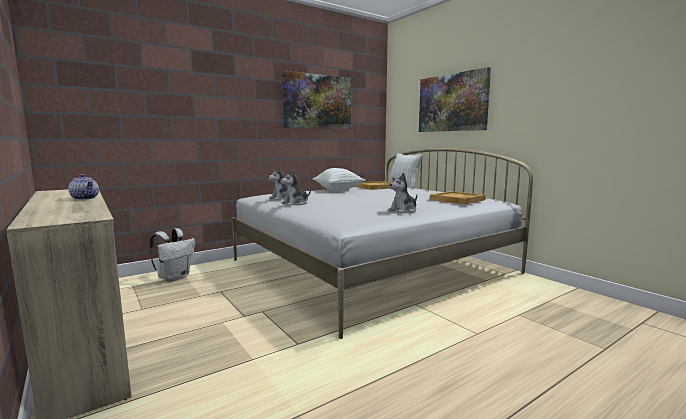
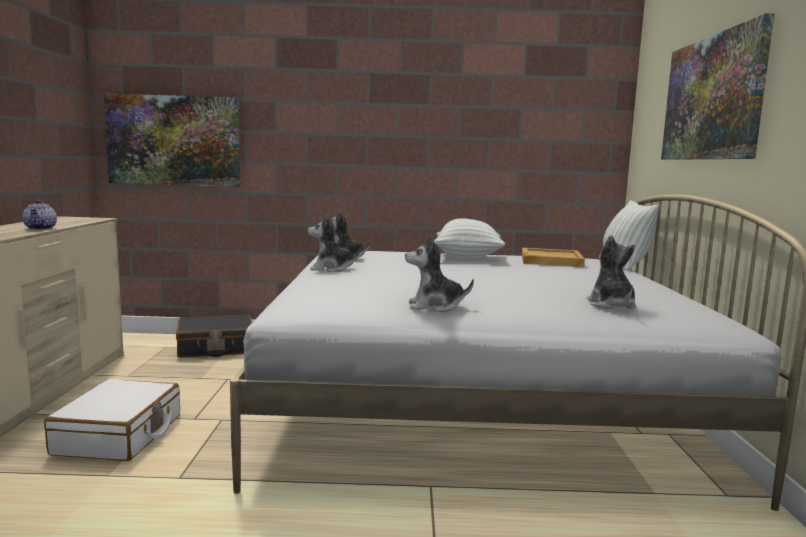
camera: 35 degrees right, 0 degrees up
(174, 277) = (216, 348): white backpack -> black suitcase
(213, 339) = (119, 435): none -> white suitcase
(317, 101) = (478, 104): picture -> picture (174, 140)
(457, 200) = (611, 305): beige tray -> plush toy

